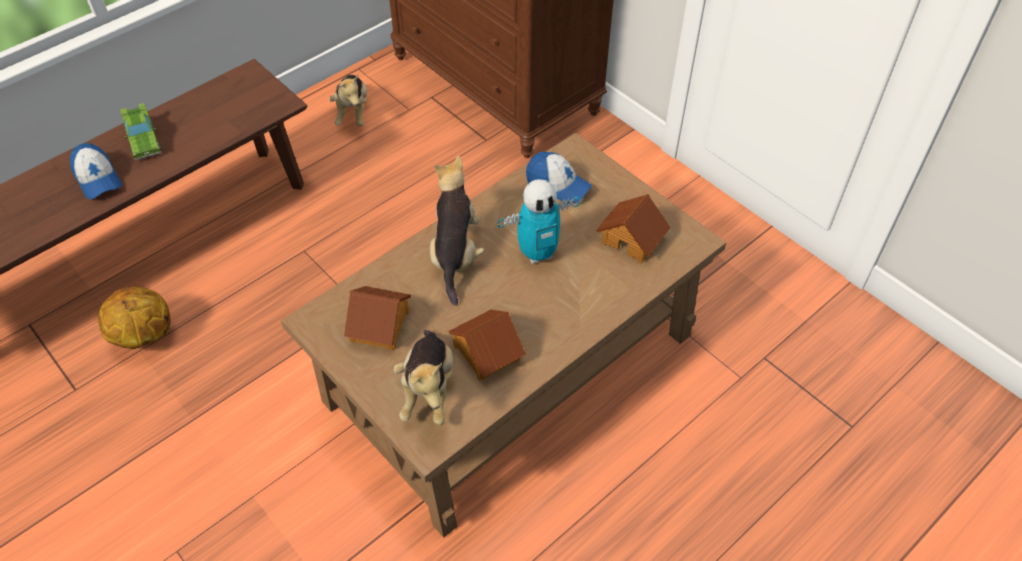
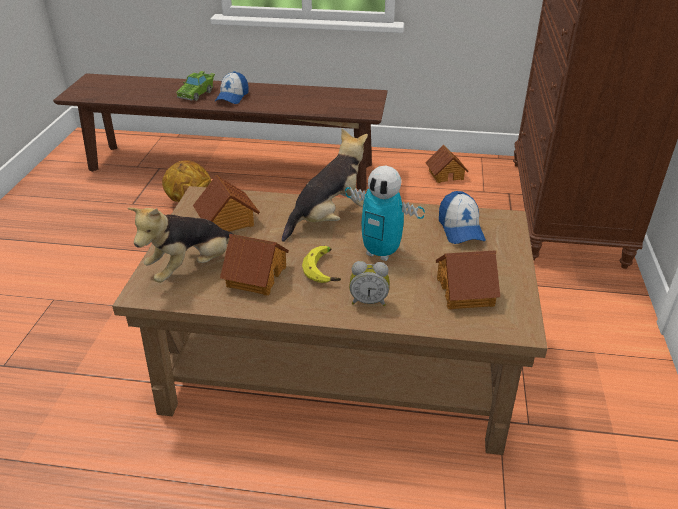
camera: 50 degrees right, 15 degrees down
(144, 140) = (277, 94): green toy car -> green toy car (197, 93)
(353, 113) = (445, 174): plush toy -> toy house
(523, 302) = (325, 269): none -> banana
(589, 301) = (368, 301): none -> alarm clock

